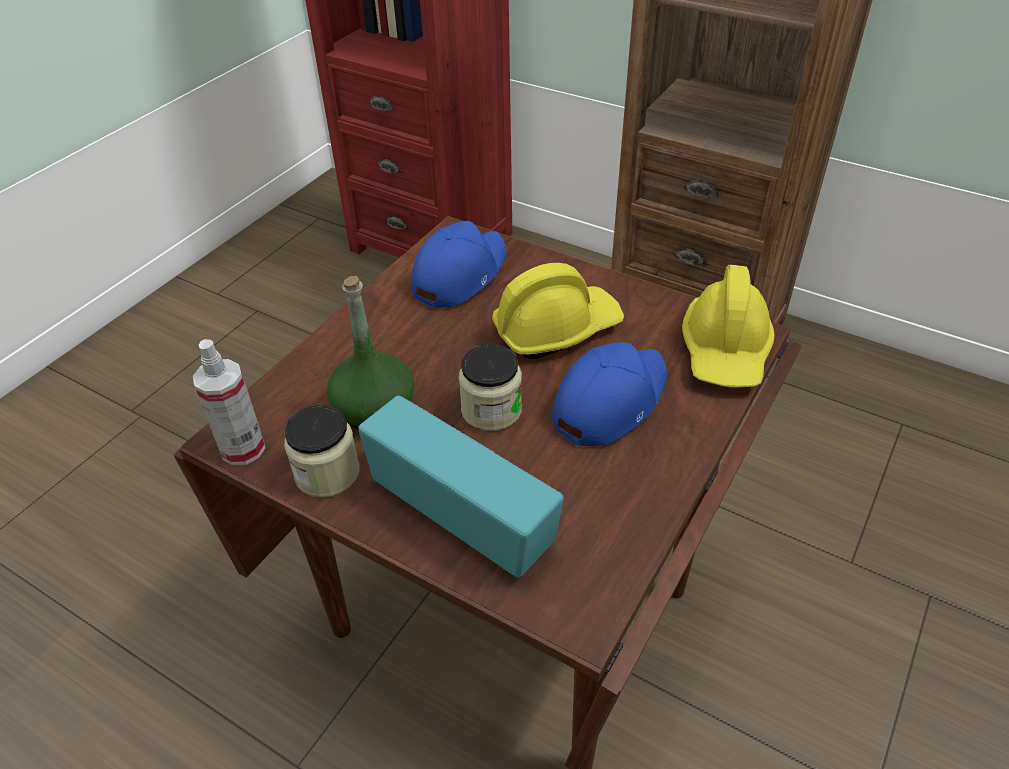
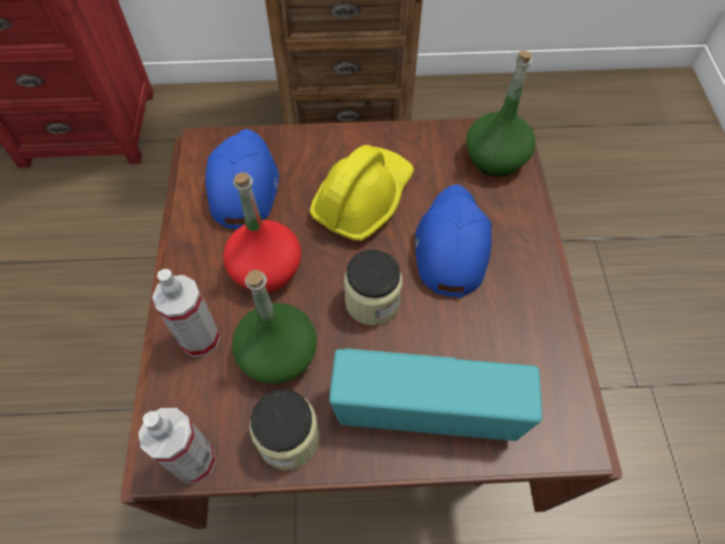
camera: 35 degrees left, 15 degrees up
(324, 368) = (200, 339): none -> spray bottle
(421, 343) = (265, 269): none -> red bottle
(725, 350) = (495, 158): yellow hard hat -> green bottle

